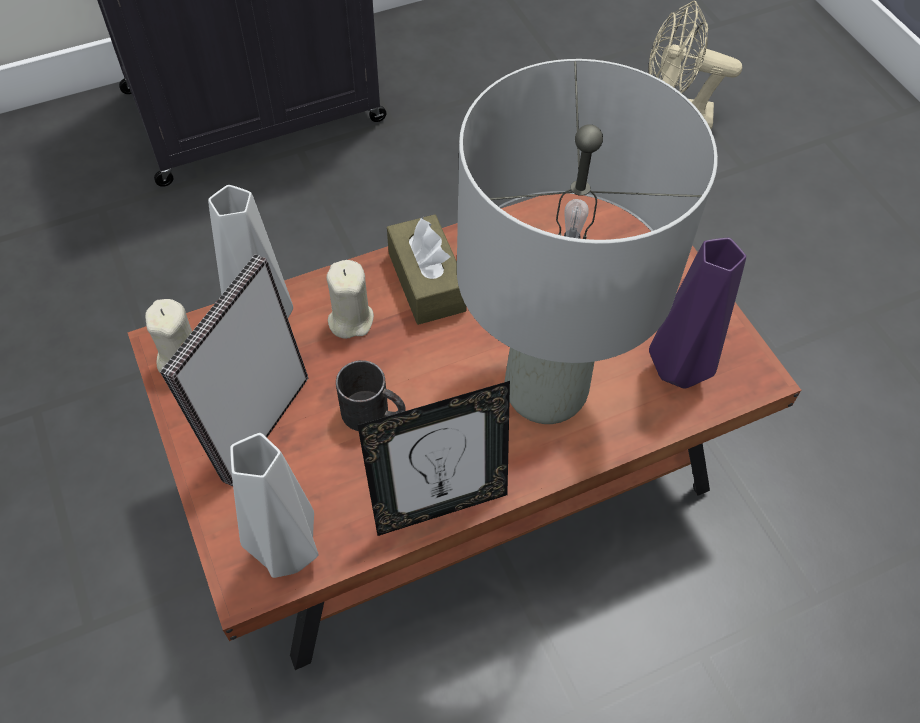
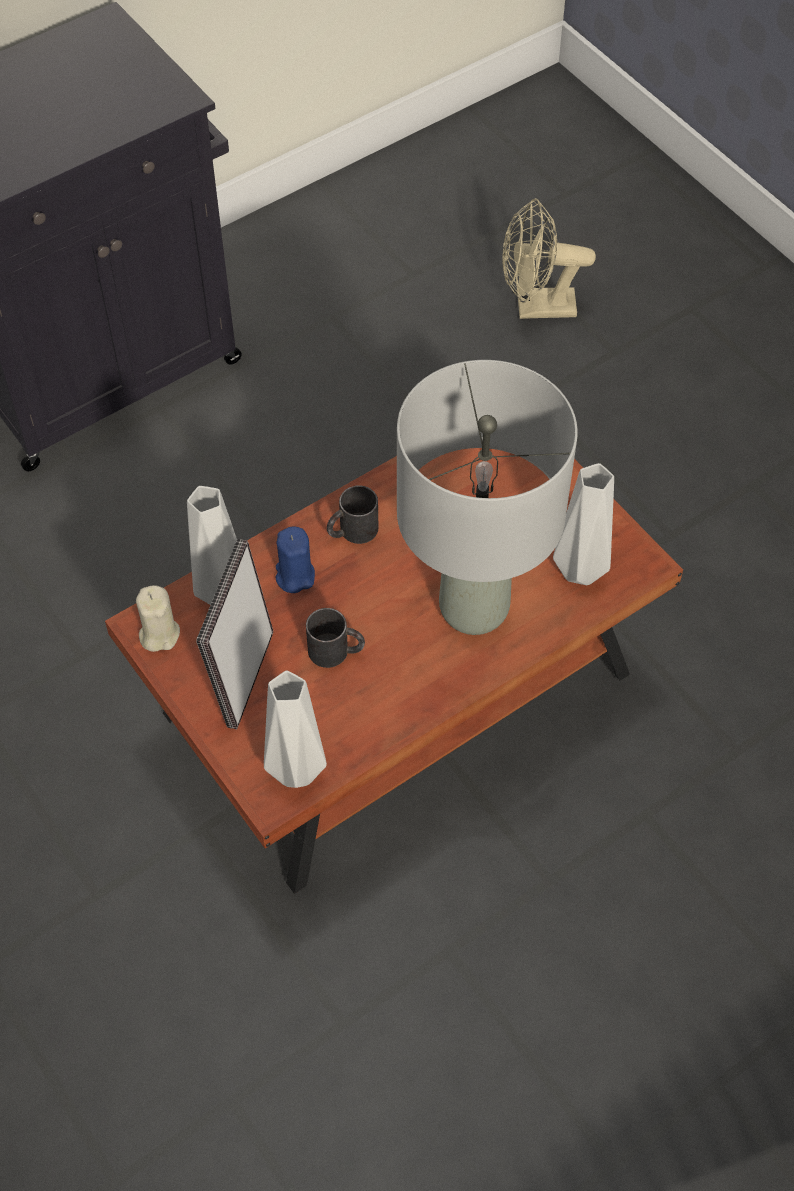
camera: 10 degrees left, 0 degrees up
(350, 319) = (294, 576): beige candle -> blue candle
(426, 282) = (352, 531): brown tissue box -> black mug
(439, 505) = (408, 713): picture frame -> none
(681, 369) = (582, 569): purple vase -> grey vase

